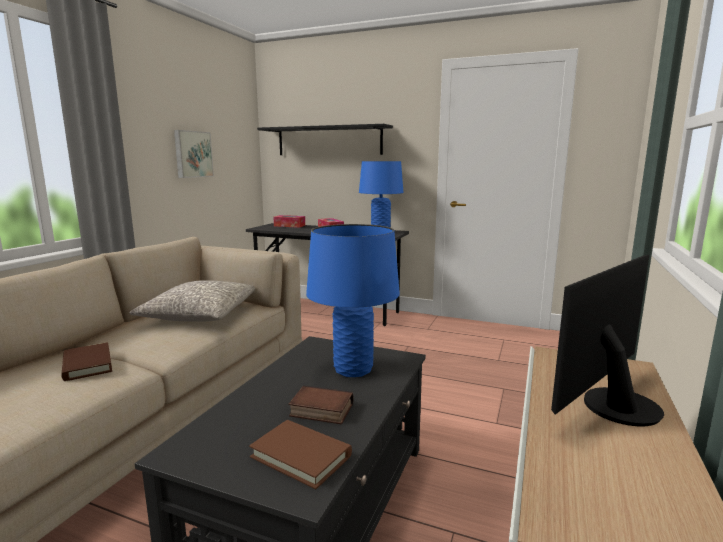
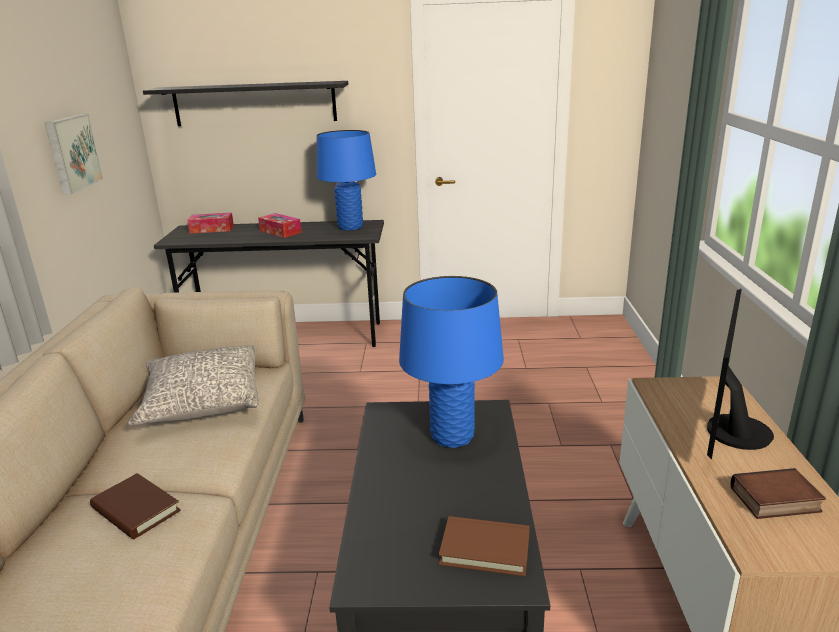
camera: 20 degrees left, 10 degrees up
(320, 411) = (460, 495): book -> book (775, 501)

